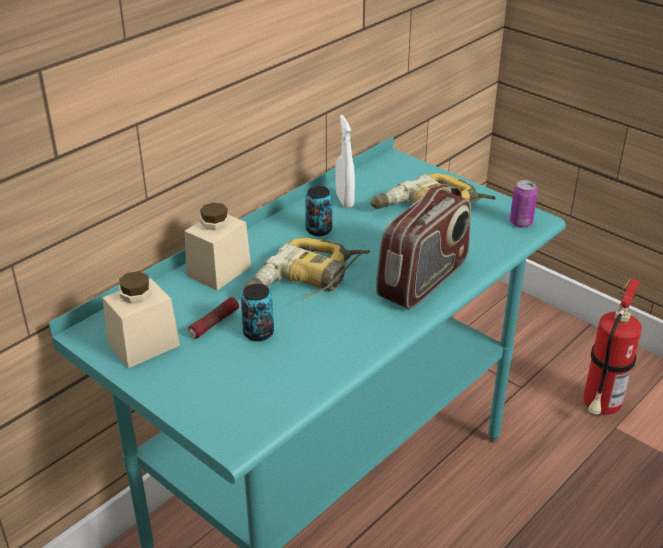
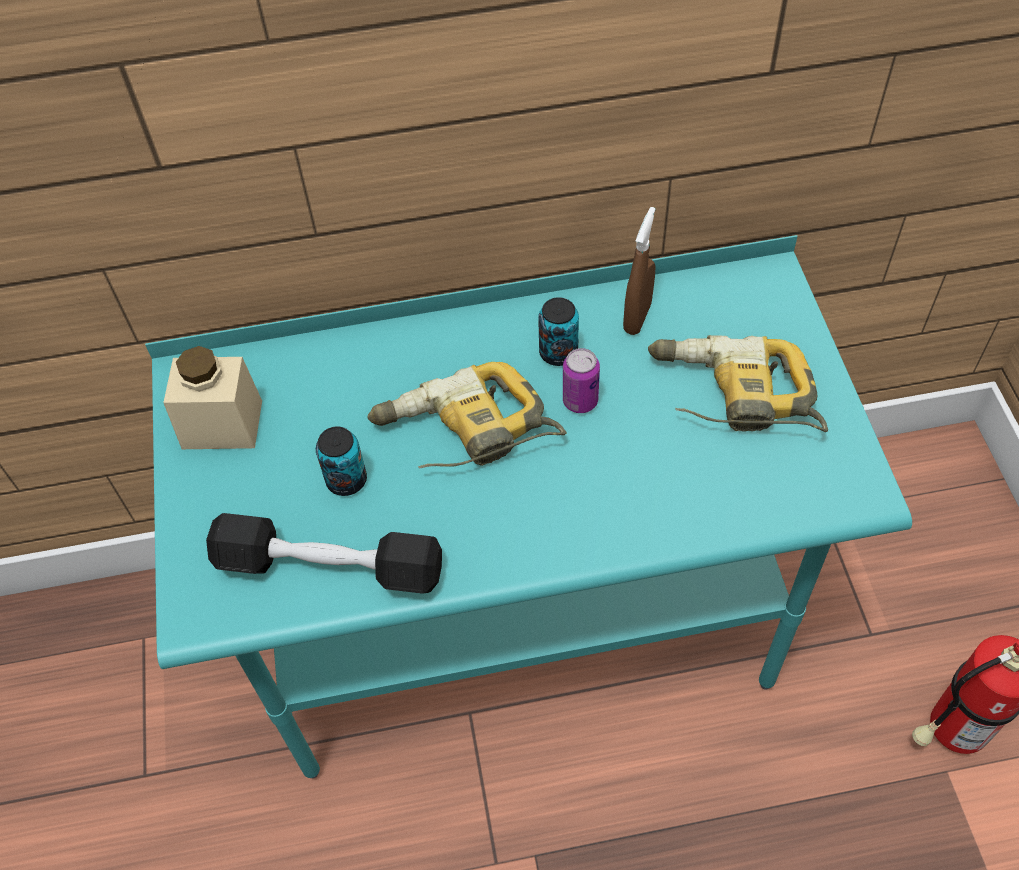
camera: 40 degrees right, 20 degrees up
(214, 324) = (314, 437): flashlight -> none
(219, 271) = (388, 356): beige jar -> none
(294, 374) = (330, 567): none -> black dumbbell
(344, 200) = (637, 317): white spray bottle -> brown spray bottle
(424, 280) = (608, 513): radio -> none
(521, 222) = (839, 488): can -> can (580, 401)

